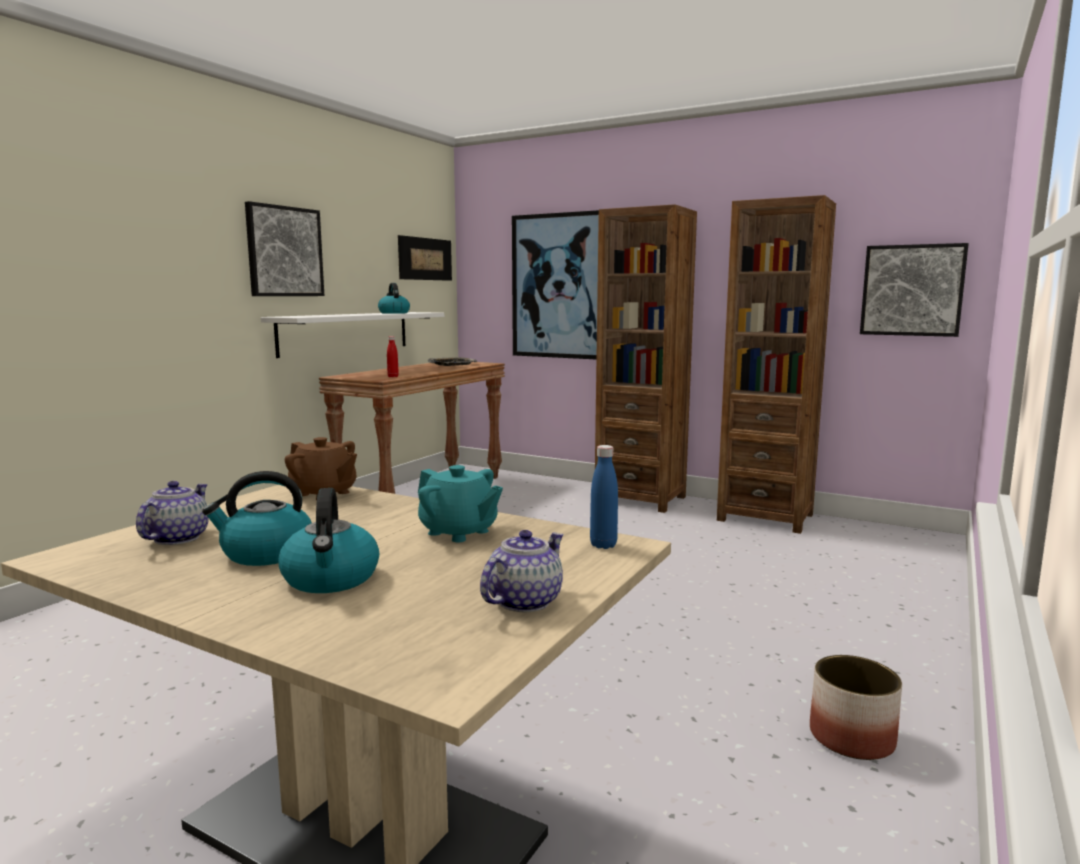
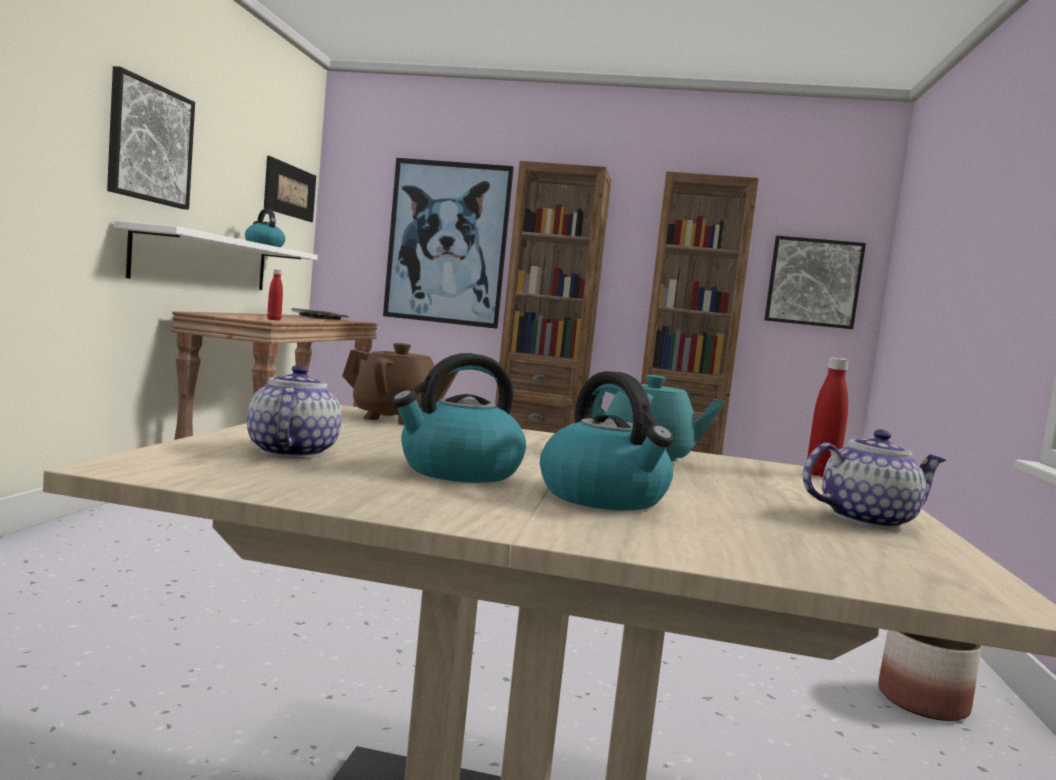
camera: 20 degrees left, 5 degrees down
(524, 601) = (867, 519): teapot -> teapot turned 60 degrees clockwise
(603, 545) = (821, 475): blue bottle -> red bottle

